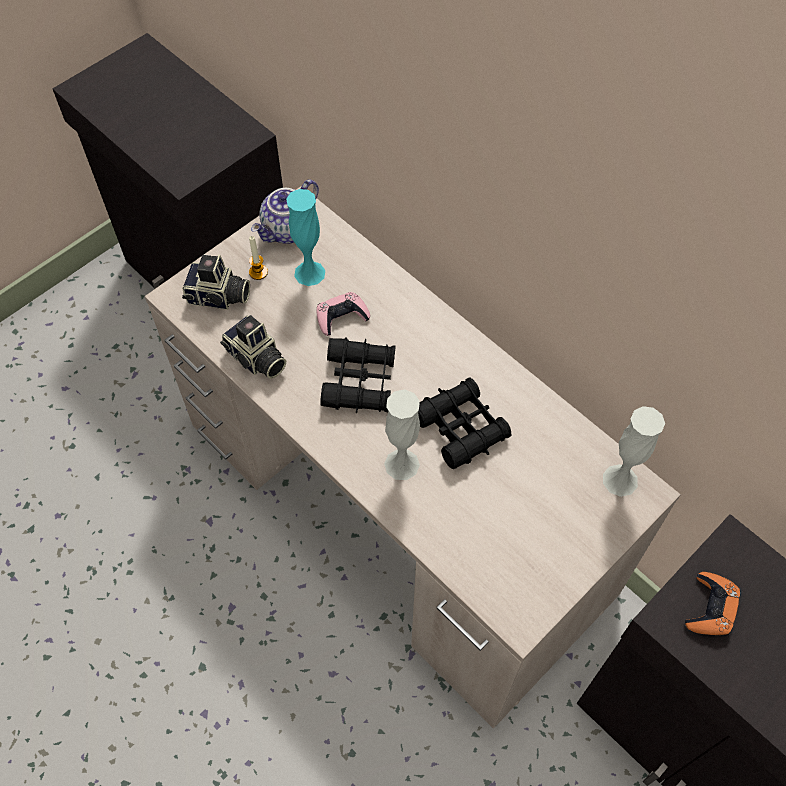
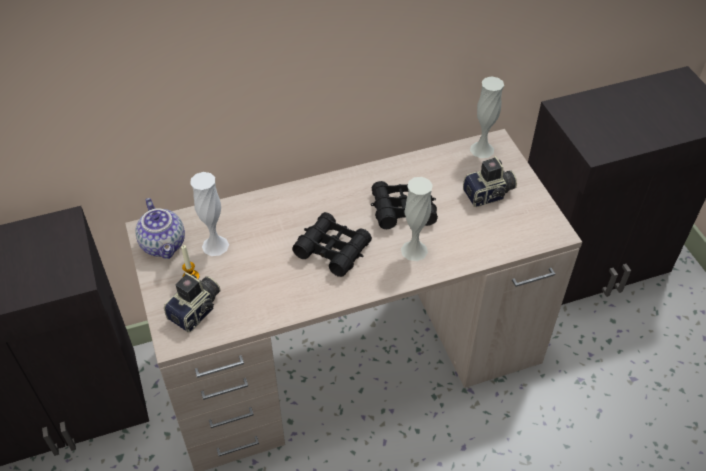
camera: 65 degrees left, 10 degrees down
(256, 359) = (273, 305): camera -> camera (489, 195)
(309, 273) = (215, 245): turquoise vase -> white vase
(341, 317) = (269, 240): pink game controller -> none
(710, 608) = (596, 132): orange game controller -> none

